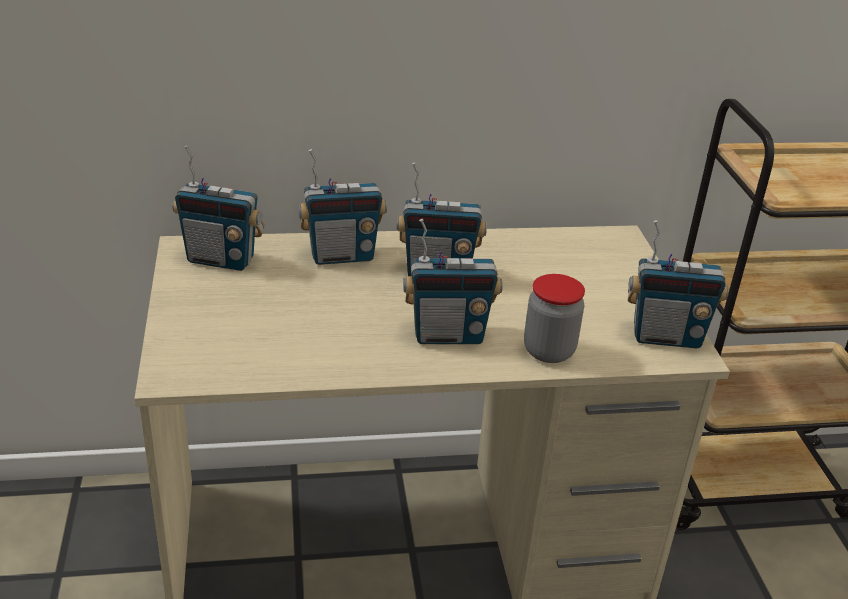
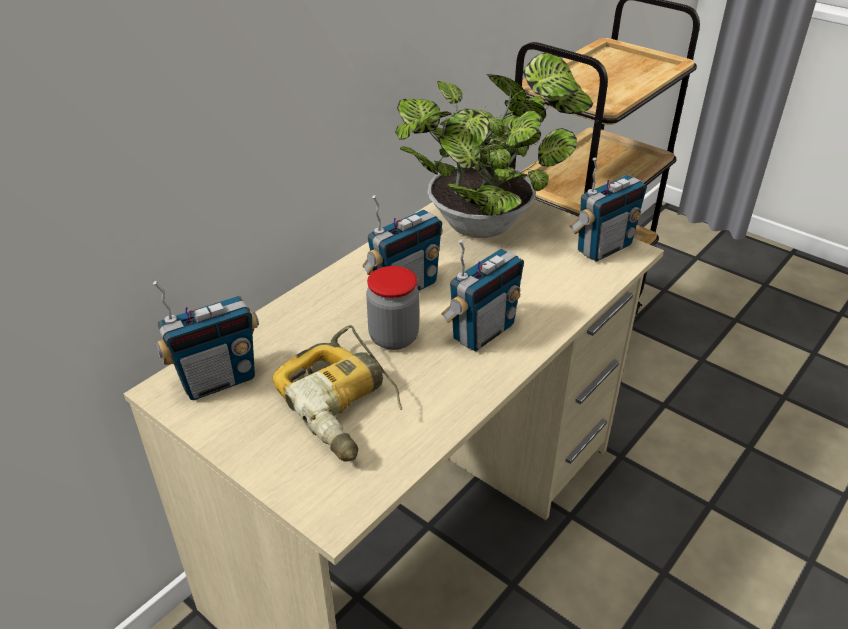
camera: 40 degrees left, 5 degrees up
(275, 320) = (345, 404): none -> power drill
(342, 256) = (314, 315): radio -> none
(549, 351) = (557, 302): jar -> jar (394, 337)
(585, 264) = (487, 223): none -> potted plant

